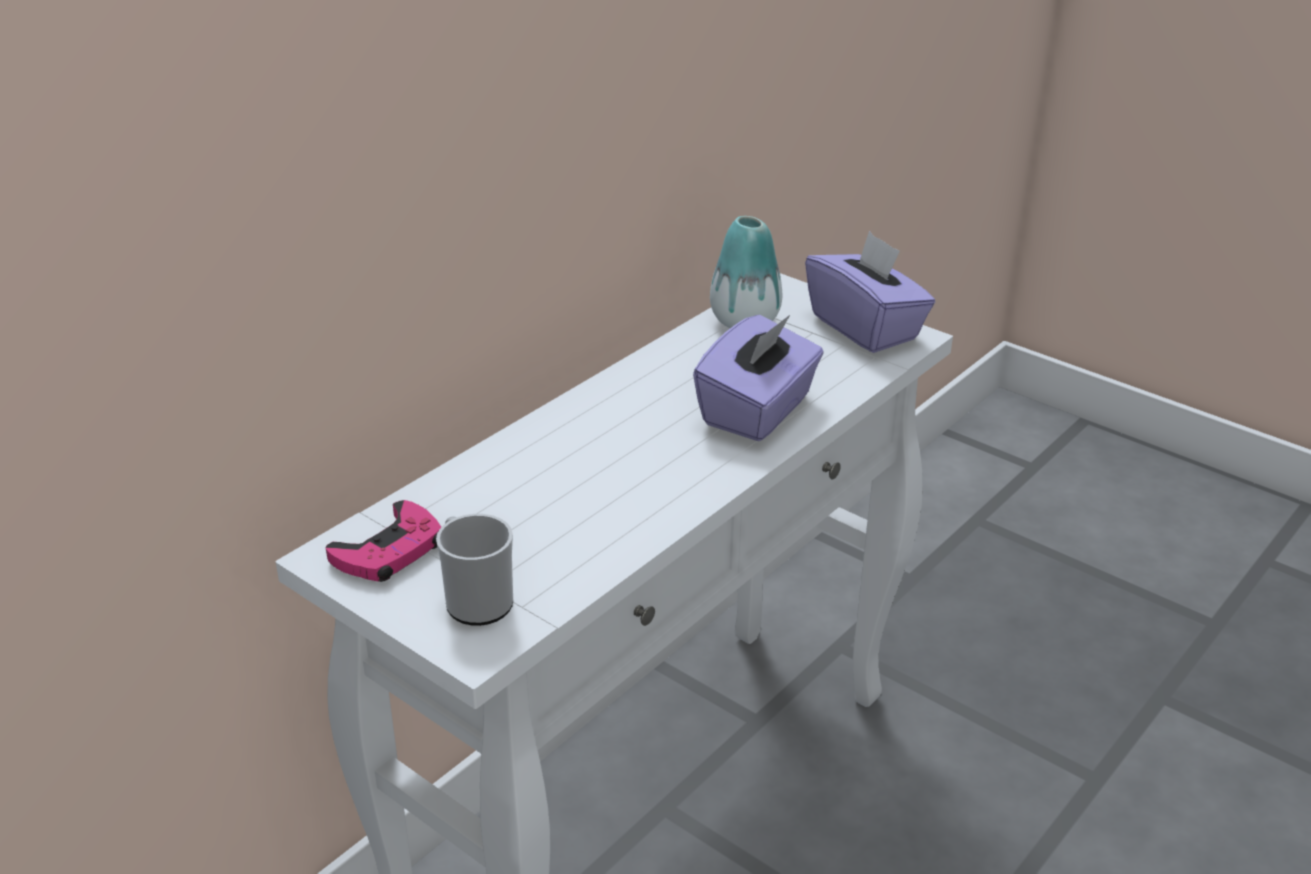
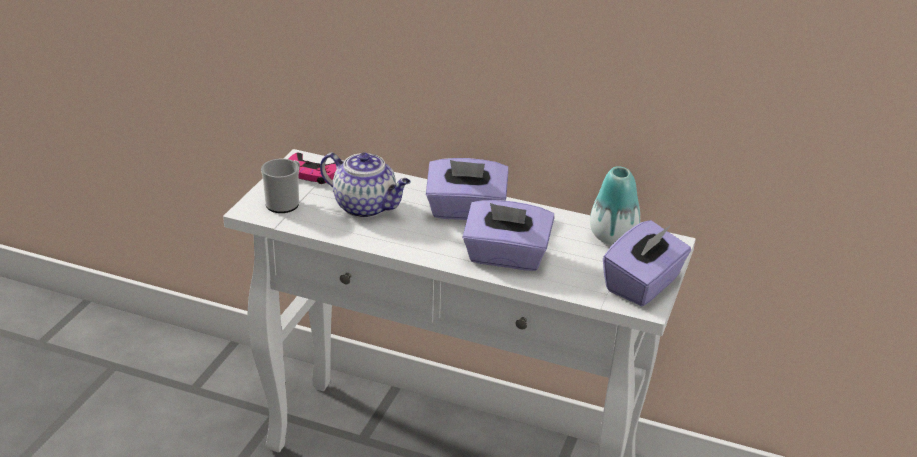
camera: 70 degrees right, 0 degrees up
(545, 510) = (366, 207): none -> teapot
(614, 419) = (466, 211): none -> purple tissue box

